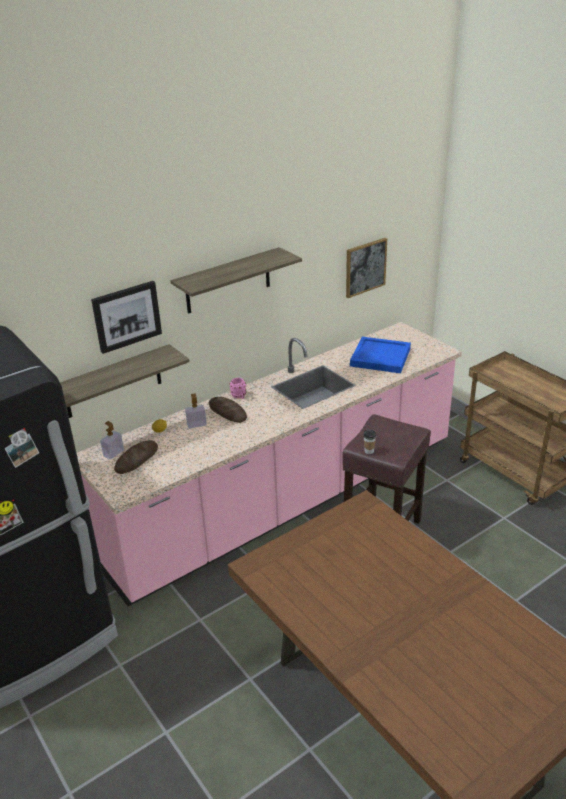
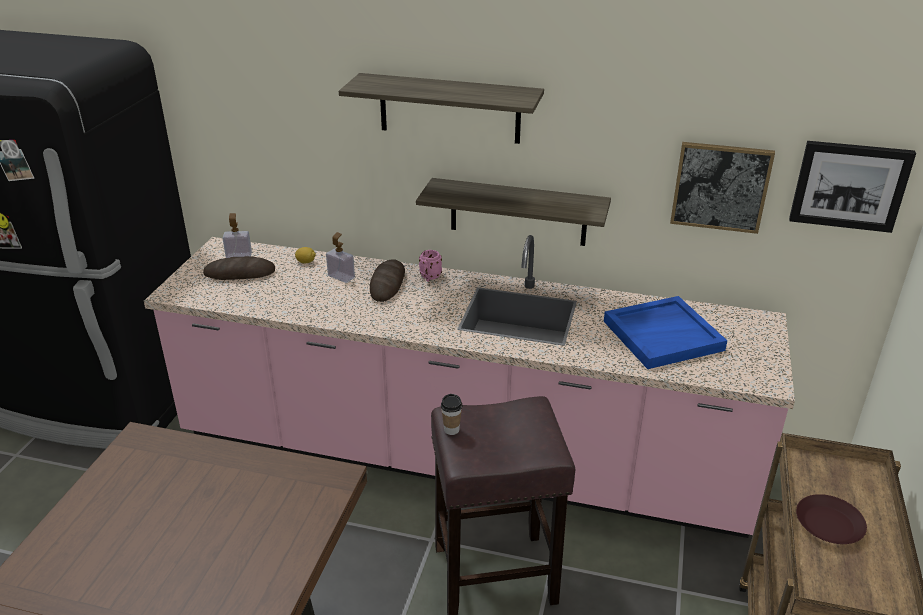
camera: 50 degrees right, 0 degrees up
(113, 382) = (274, 175): shelf -> shelf (518, 212)
(126, 316) = (296, 98): picture -> picture (849, 185)
(524, 389) = (829, 525): none -> brown plate

